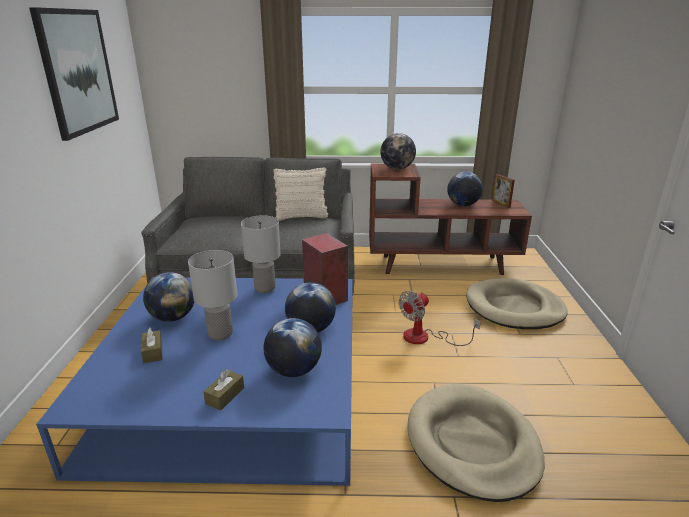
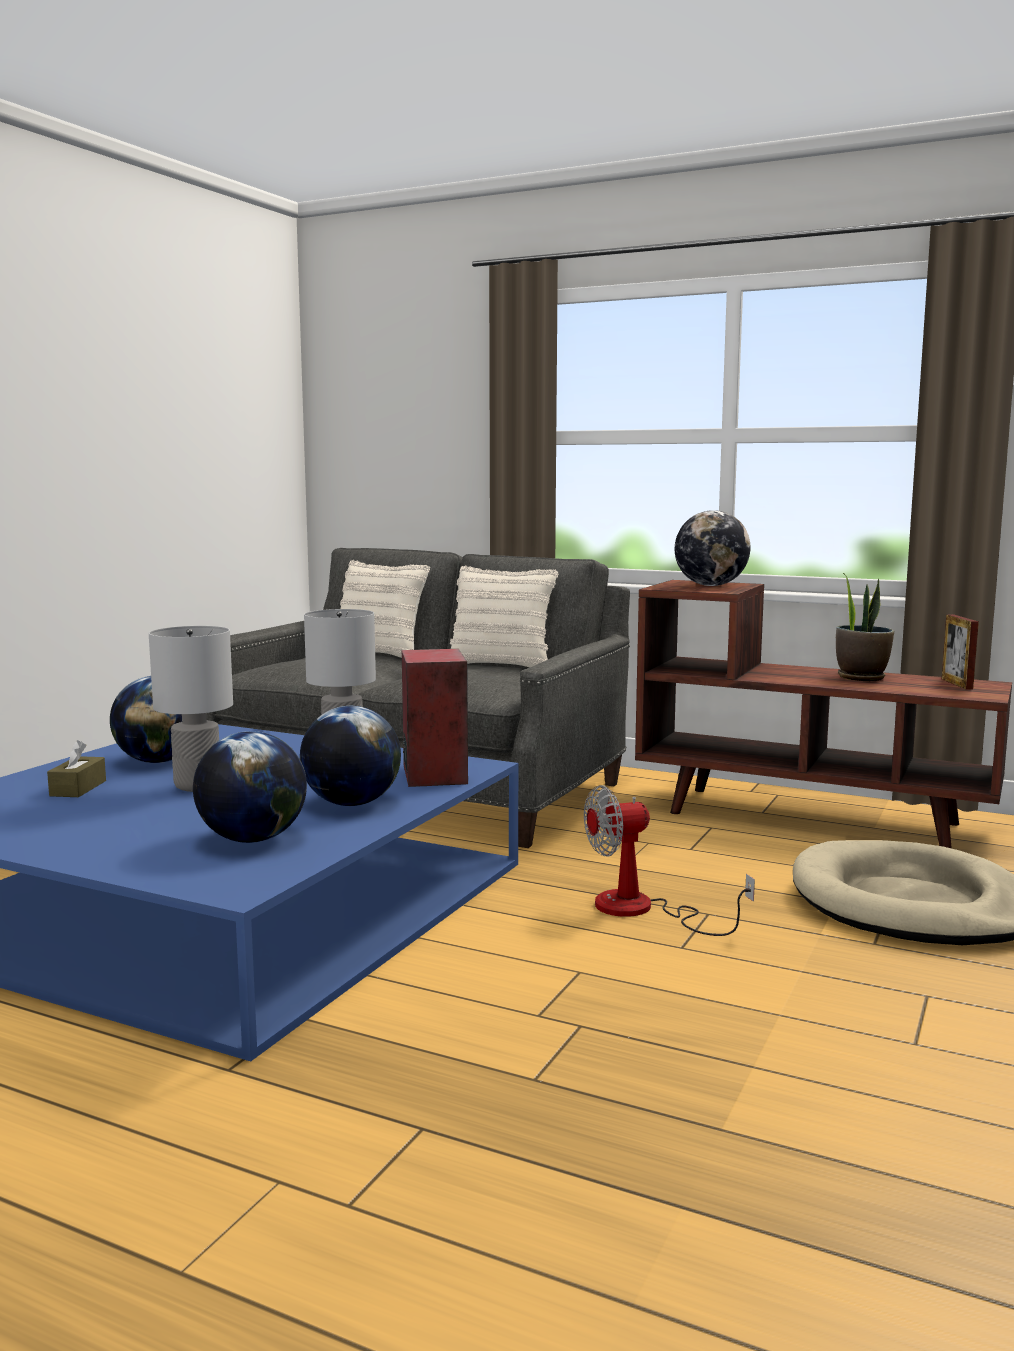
camera: 25 degrees right, 15 degrees down
(78, 71) = (161, 380): picture -> none
(225, 396) = (109, 844): brown tissue box -> none
(229, 215) = (381, 654): none -> beige pillow
(463, 205) = (861, 677): globe -> potted plant
(472, 443) = (553, 1070): beige dog bed -> none

